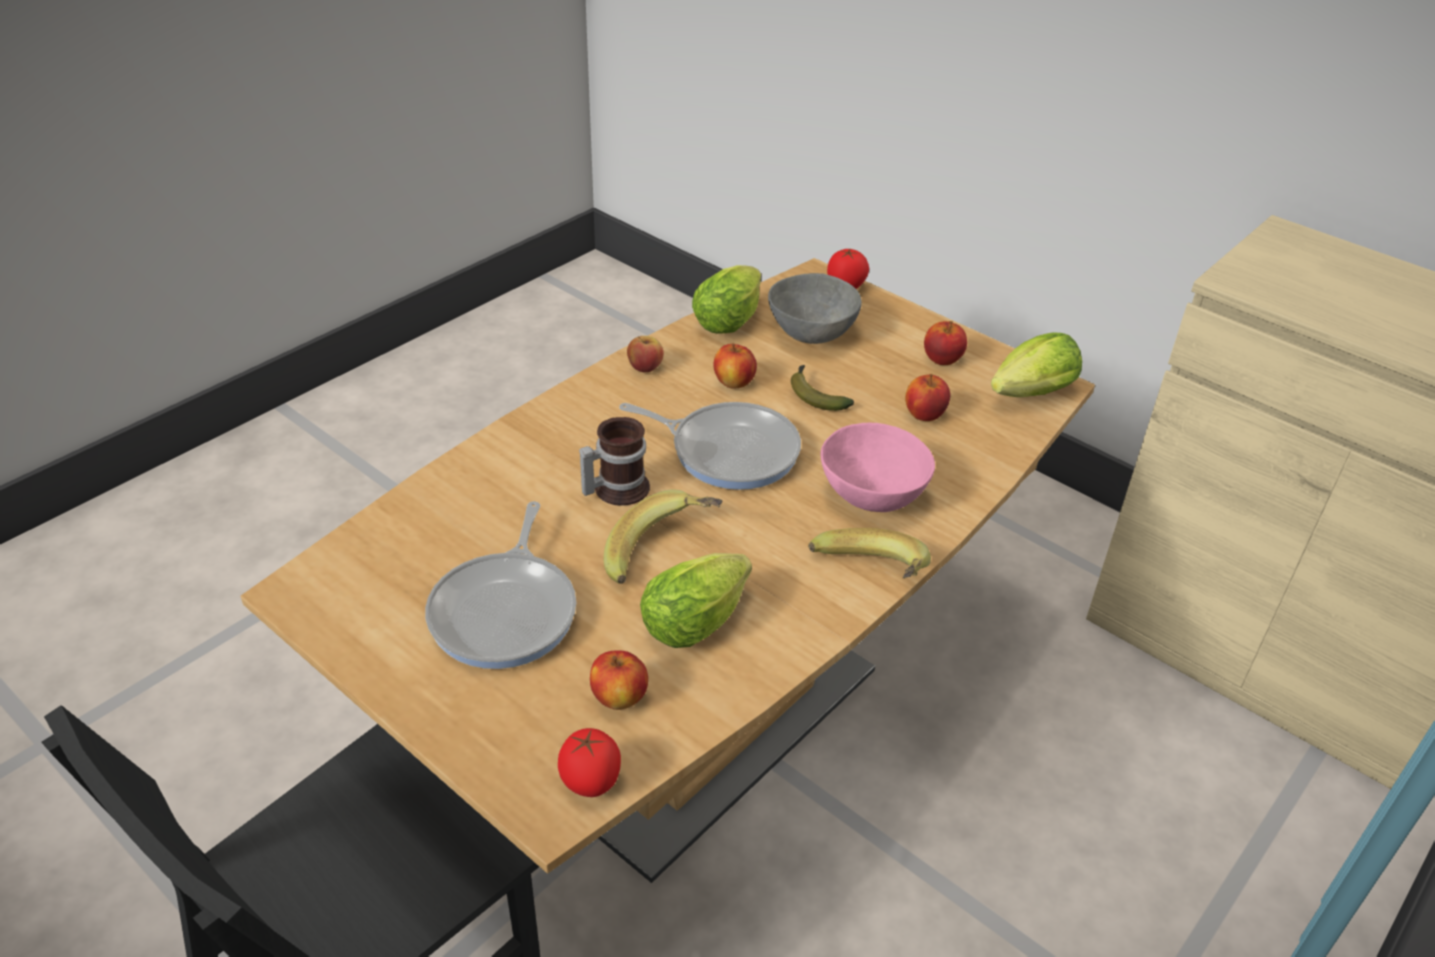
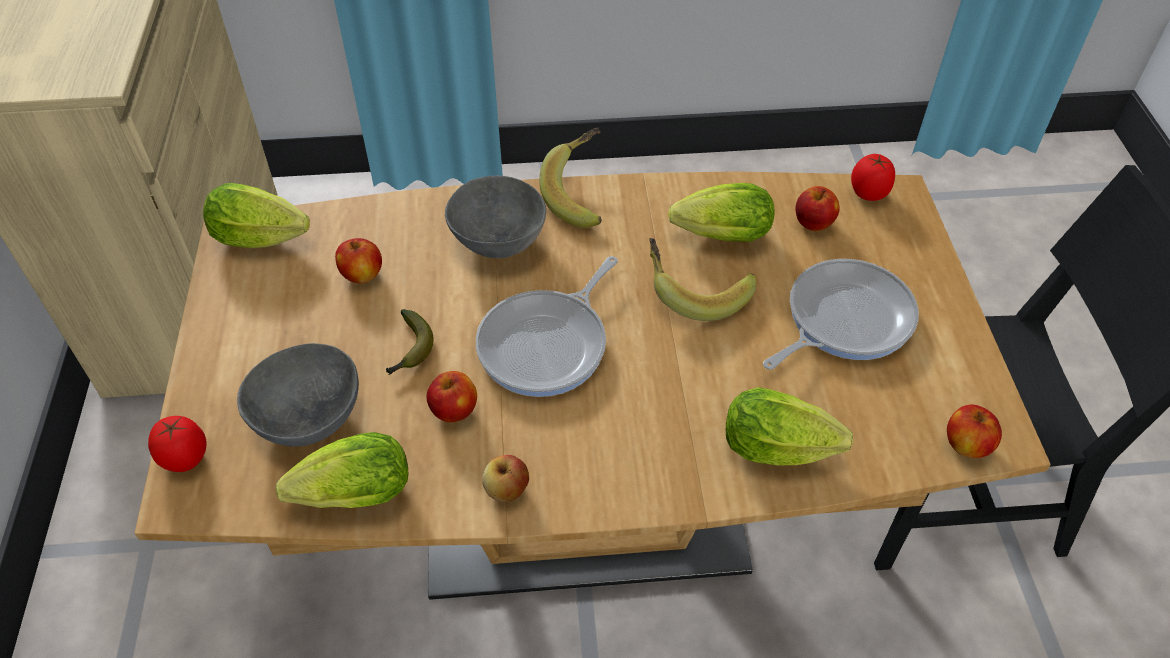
camera: 135 degrees left, 10 degrees up
(478, 484) = (783, 450): none -> lettuce
(615, 488) = (673, 369): mug -> none
(728, 450) = (548, 344): frying pan -> frying pan turned 120 degrees counterclockwise
(870, 494) = (498, 243): pink bowl -> grey bowl
(942, 360) = (261, 312): apple -> apple (966, 446)

